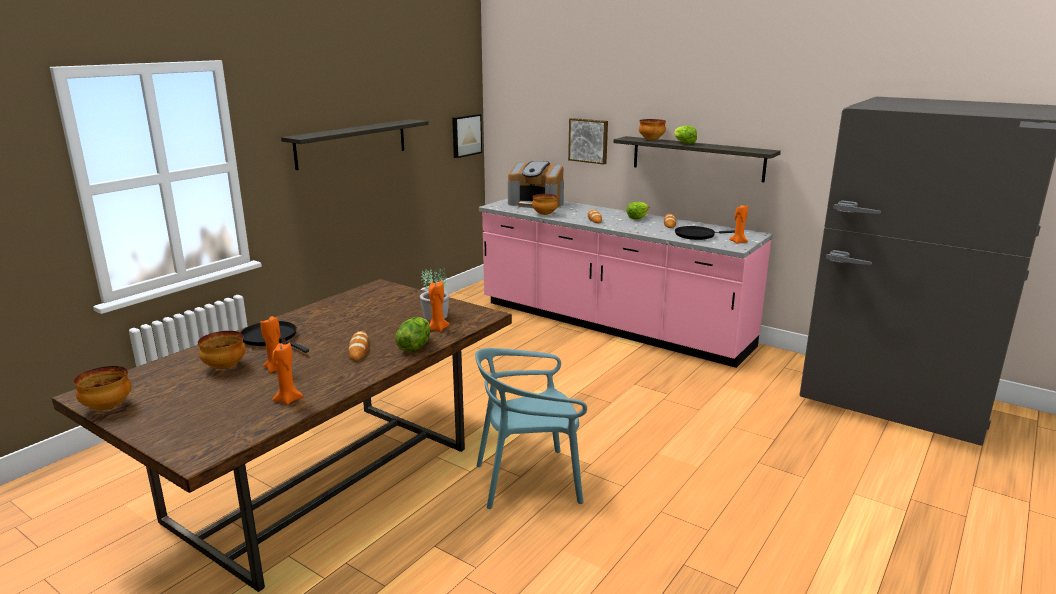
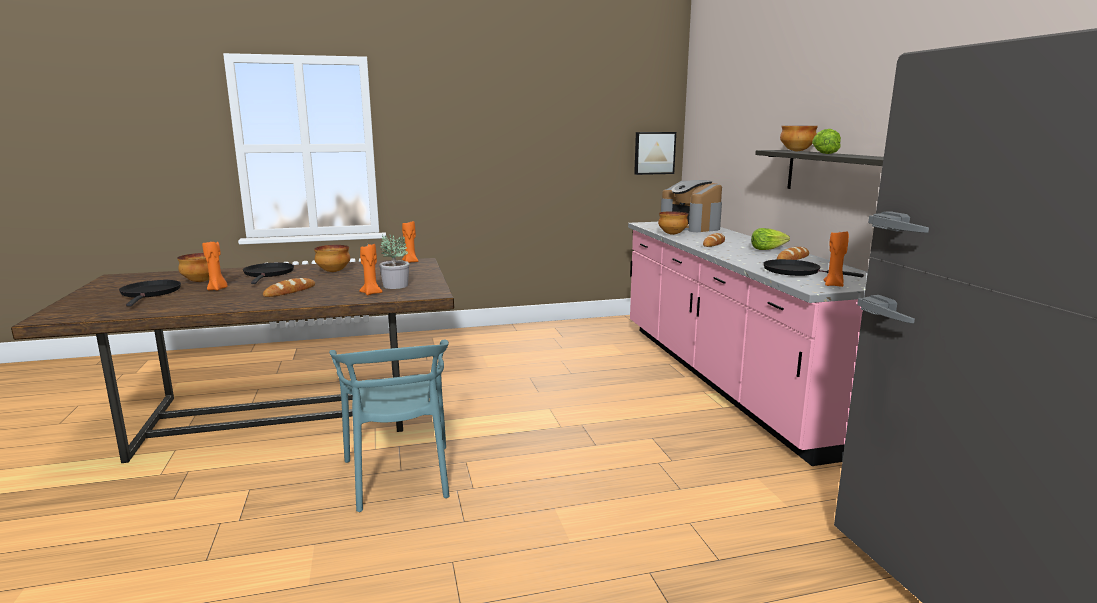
camera: 40 degrees right, 5 degrees down
(107, 407) = (101, 285): bowl -> bowl (333, 272)
(215, 396) = (150, 293): none -> black frying pan
(288, 400) = (168, 306): orange candle -> orange candle (411, 262)
(352, 143) = (501, 143): shelf -> none
(414, 346) = (322, 299): lettuce -> none
(528, 481) = (399, 476): turquoise chair -> turquoise chair turned 135 degrees counterclockwise
(589, 140) = (753, 157): picture -> none

